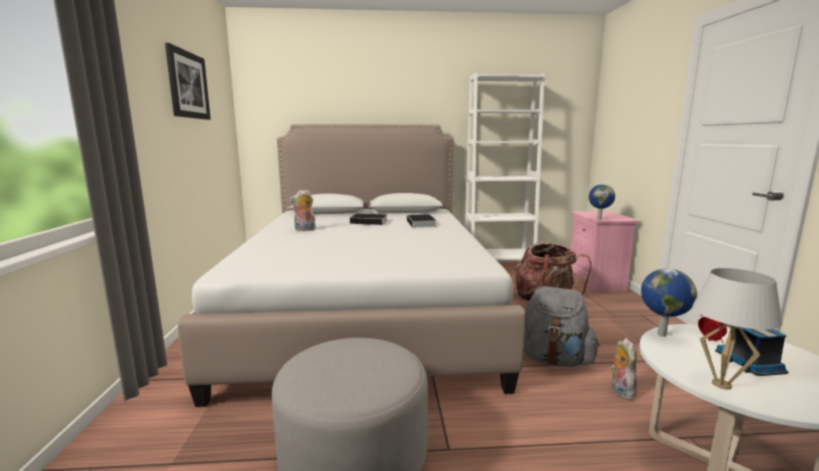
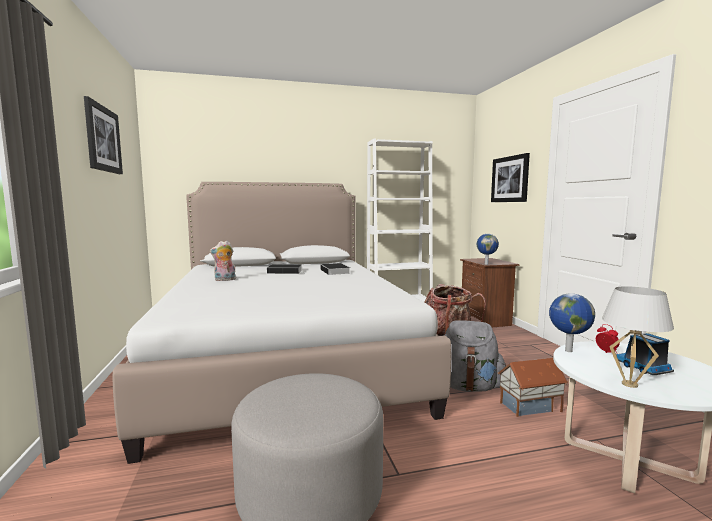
camera: 10 degrees left, 5 degrees down
(597, 283) = (486, 321): pink nightstand -> brown nightstand
(620, 391) = (530, 407): plush toy -> toy house
(637, 119) = (510, 179): none -> picture

